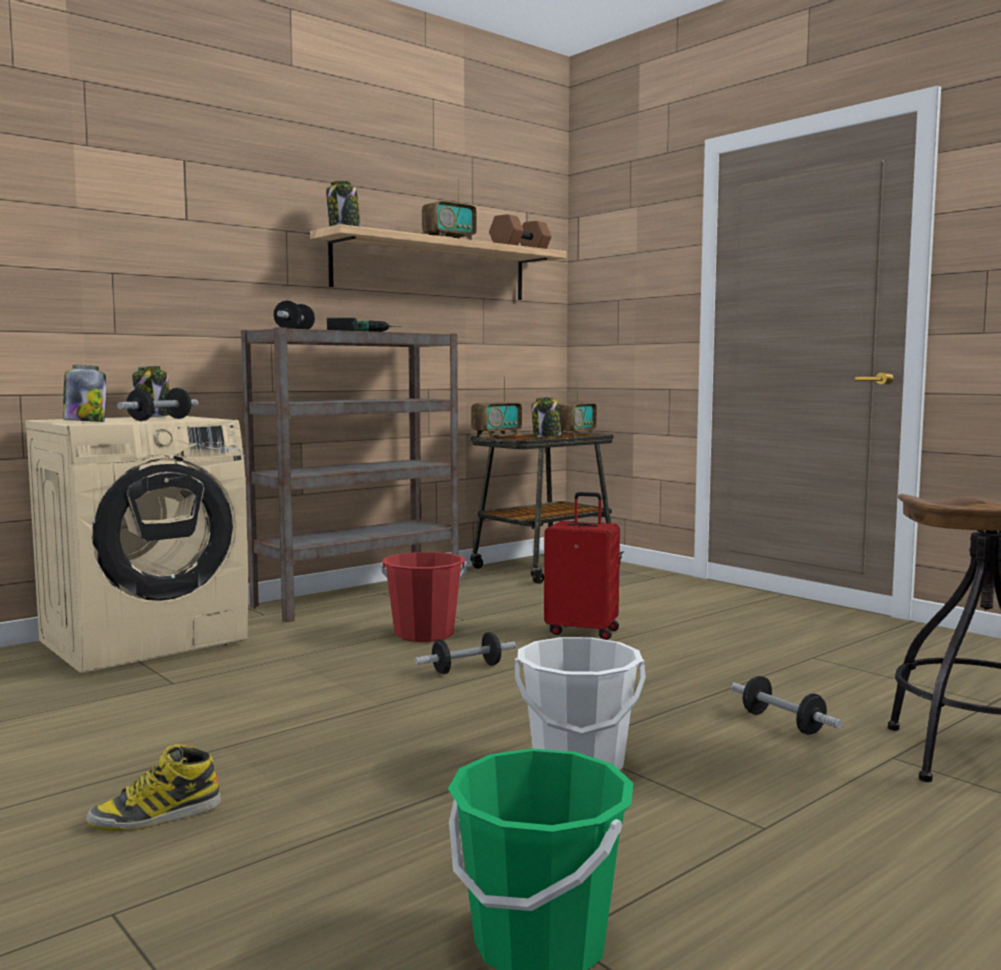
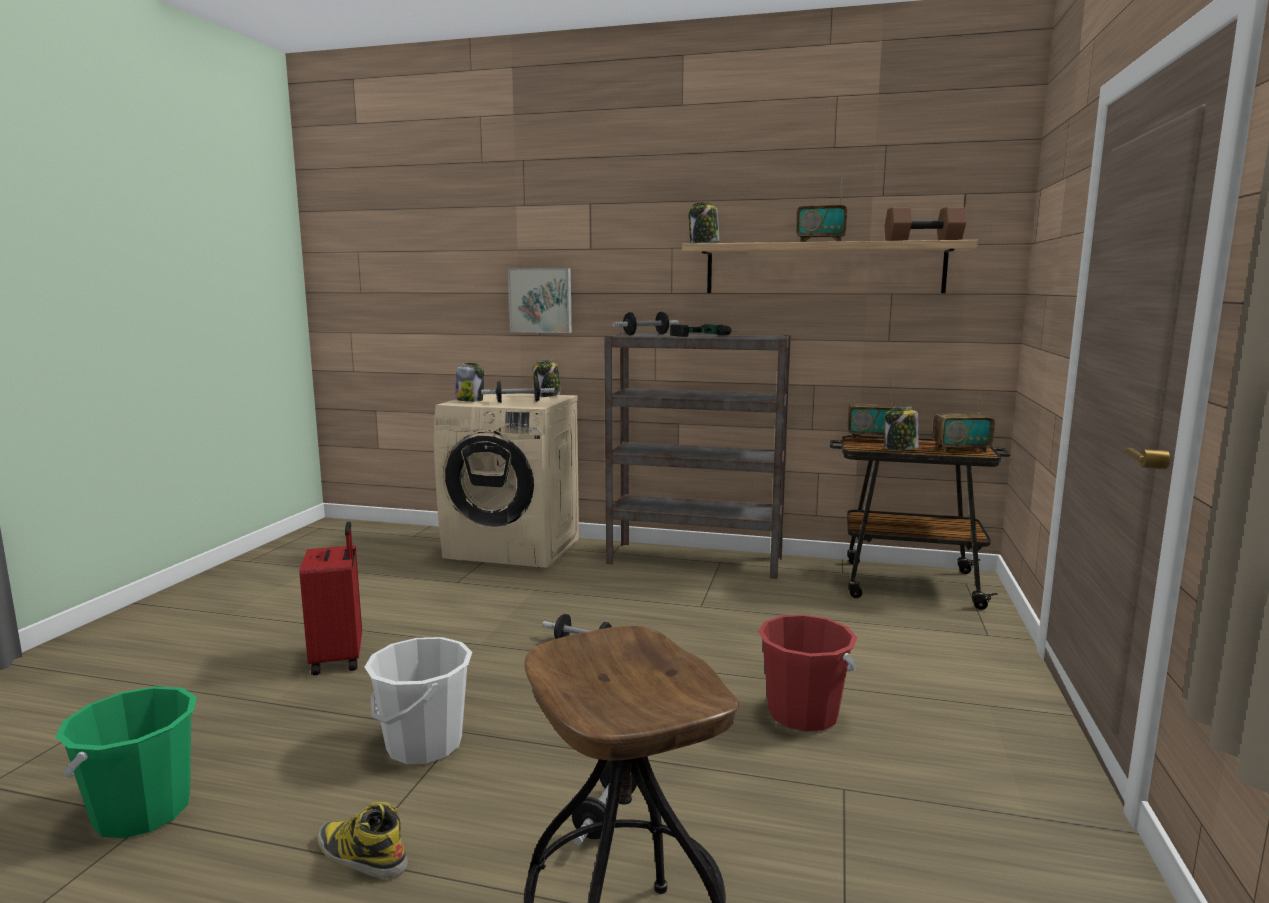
camera: 55 degrees right, 5 degrees up
(119, 283) = (541, 300): none -> picture
(155, 816) = (267, 652): boot -> boot (360, 855)
(424, 634) = (643, 607): red bucket -> red bucket (803, 714)
(583, 631) = (742, 656): red suitcase -> red suitcase (339, 659)

